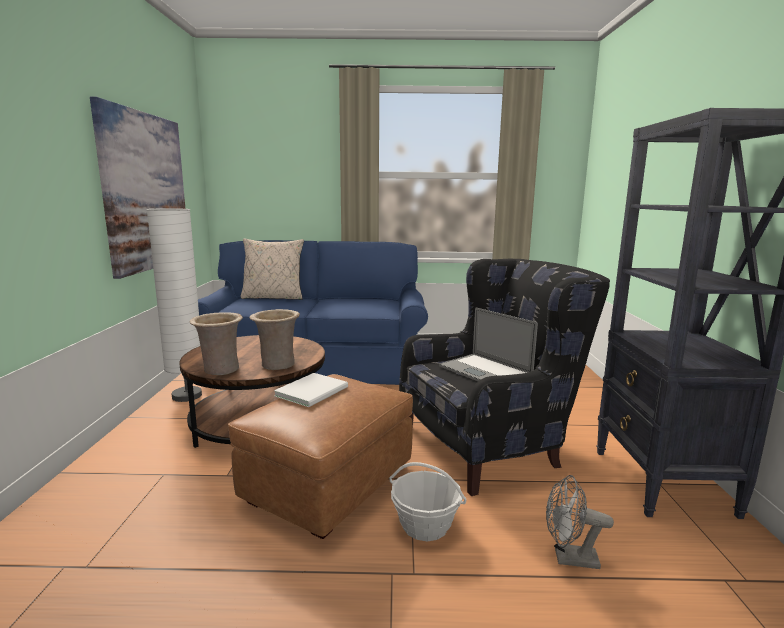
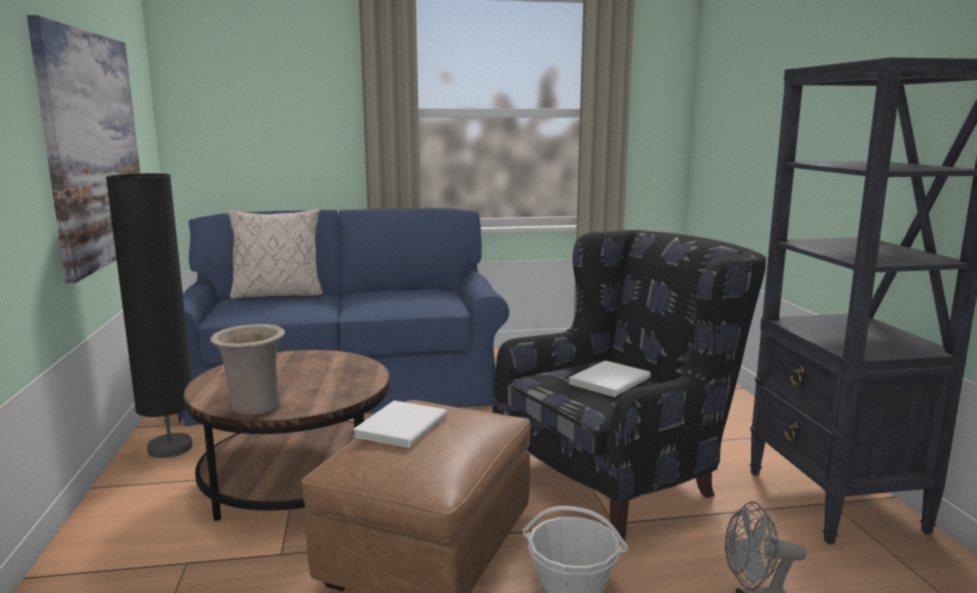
camera: 10 degrees left, 0 degrees up
(187, 396) = (170, 448): white floor lamp -> black floor lamp
(276, 365) = (331, 393): beige vase -> none
(484, 371) = (612, 381): laptop -> white book

